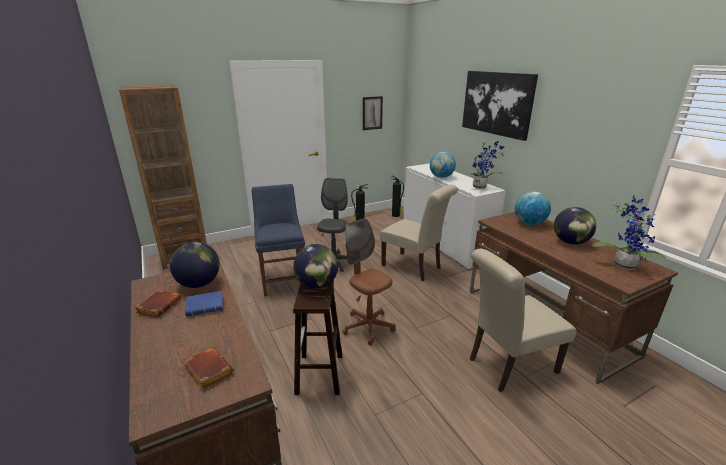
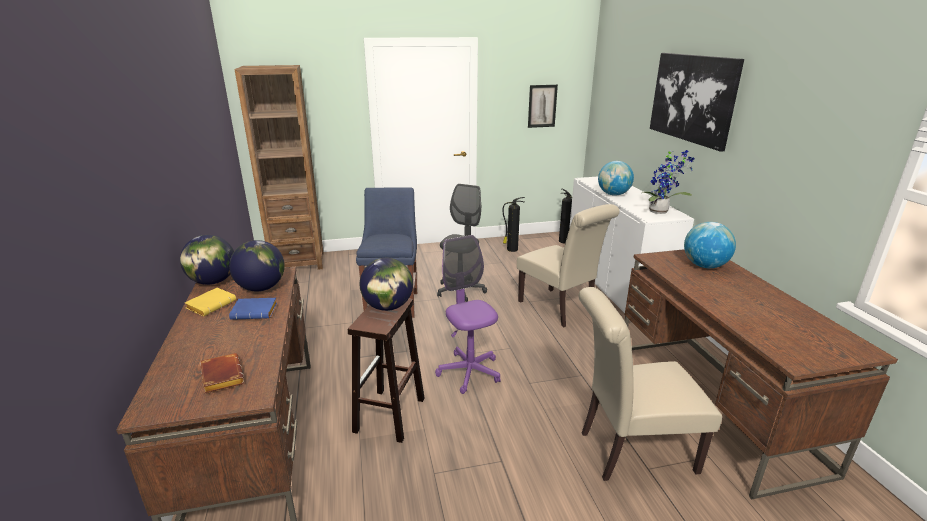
camera: 15 degrees right, 0 degrees up
(159, 305) = (212, 304): brown book -> yellow book
(368, 327) = (469, 372): brown office chair -> purple office chair
(570, 242) = (749, 297): globe -> globe (213, 282)
(623, 264) = (813, 336): potted plant -> none

